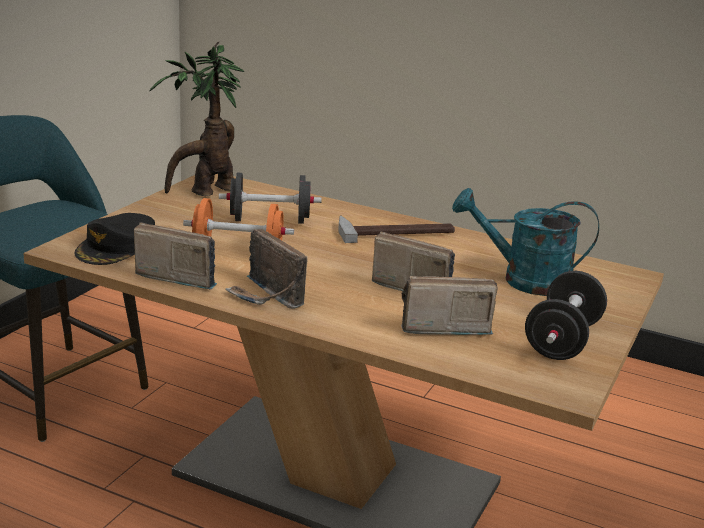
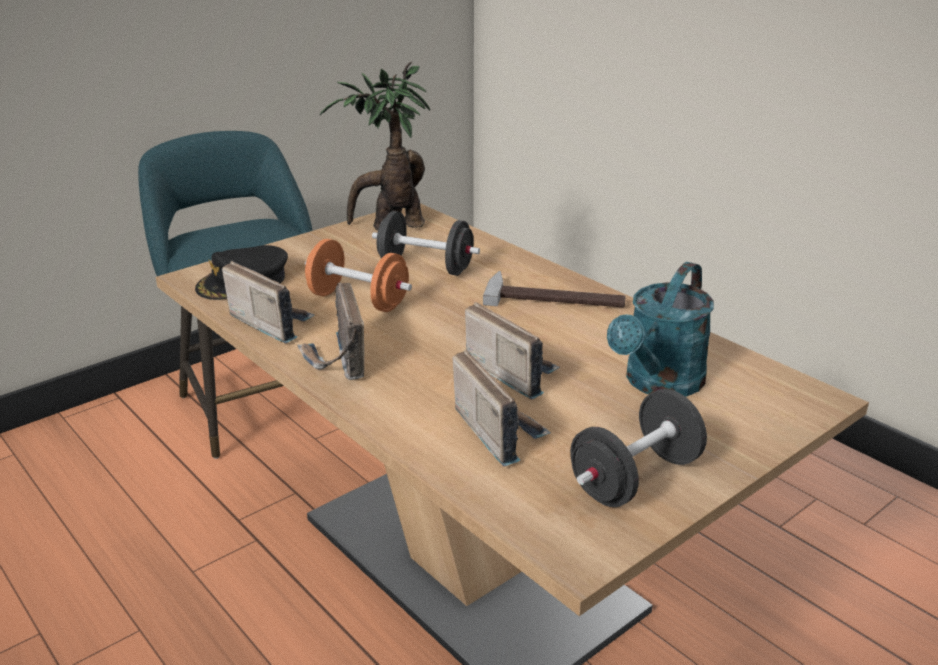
camera: 25 degrees right, 5 degrees up
(441, 326) = (498, 430): radio -> radio turned 45 degrees clockwise
(524, 280) = (658, 384): turquoise watering can -> turquoise watering can turned 90 degrees counterclockwise

